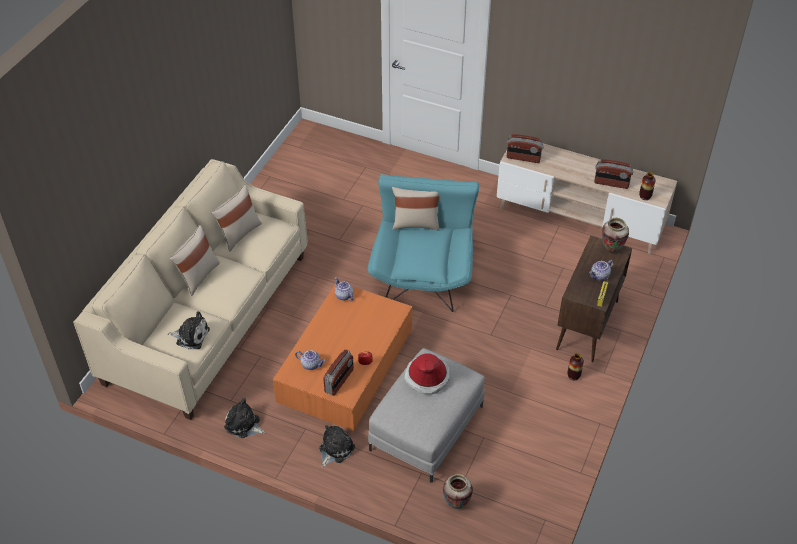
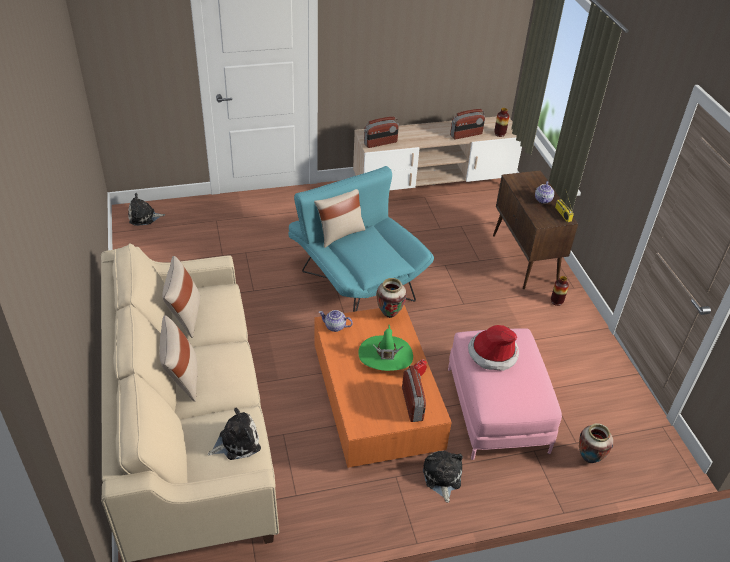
camera: 40 degrees left, 5 degrees down
(244, 425) = (333, 511): plush toy -> plush toy (144, 217)
(311, 364) = (371, 404): teapot -> none
(357, 336) = (385, 355): none -> green hat
(427, 428) = (498, 409): grey ottoman -> pink ottoman
(611, 249) = (528, 178): vase -> vase (389, 314)

